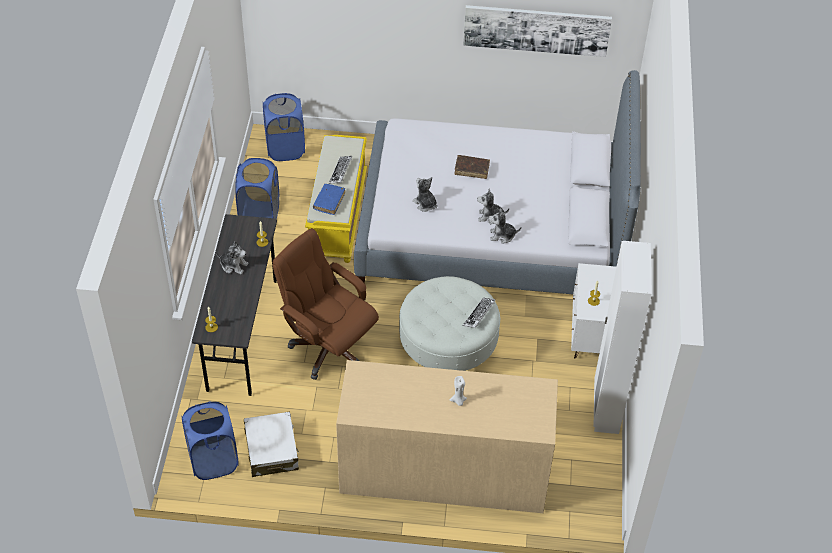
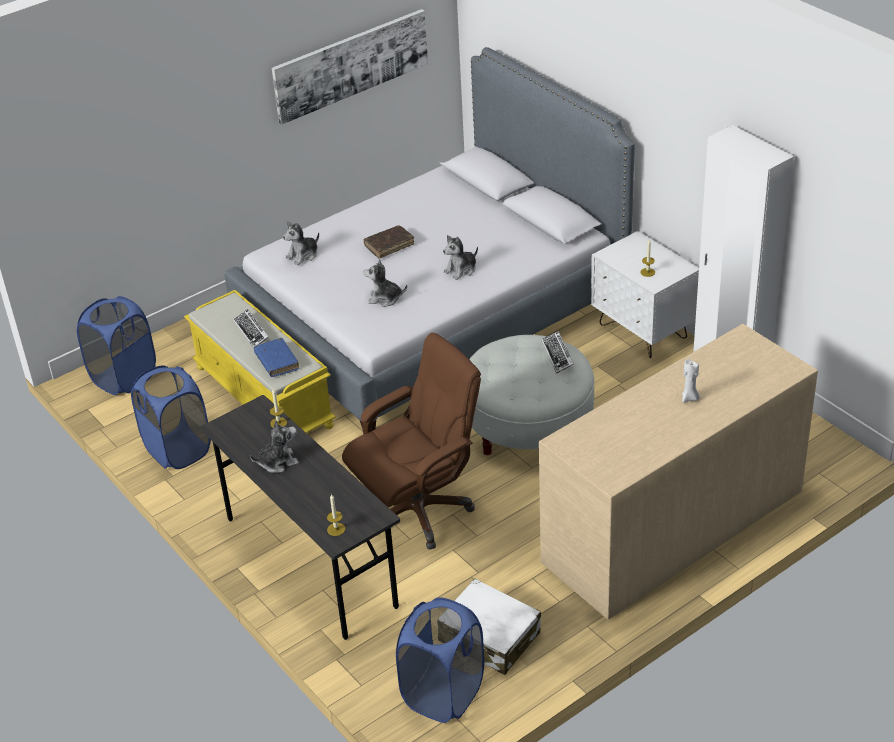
camera: 40 degrees left, 10 degrees down
(328, 348) = (417, 510): brown office chair -> brown office chair turned 150 degrees clockwise
(502, 236) = (494, 277): plush toy -> plush toy (303, 255)

